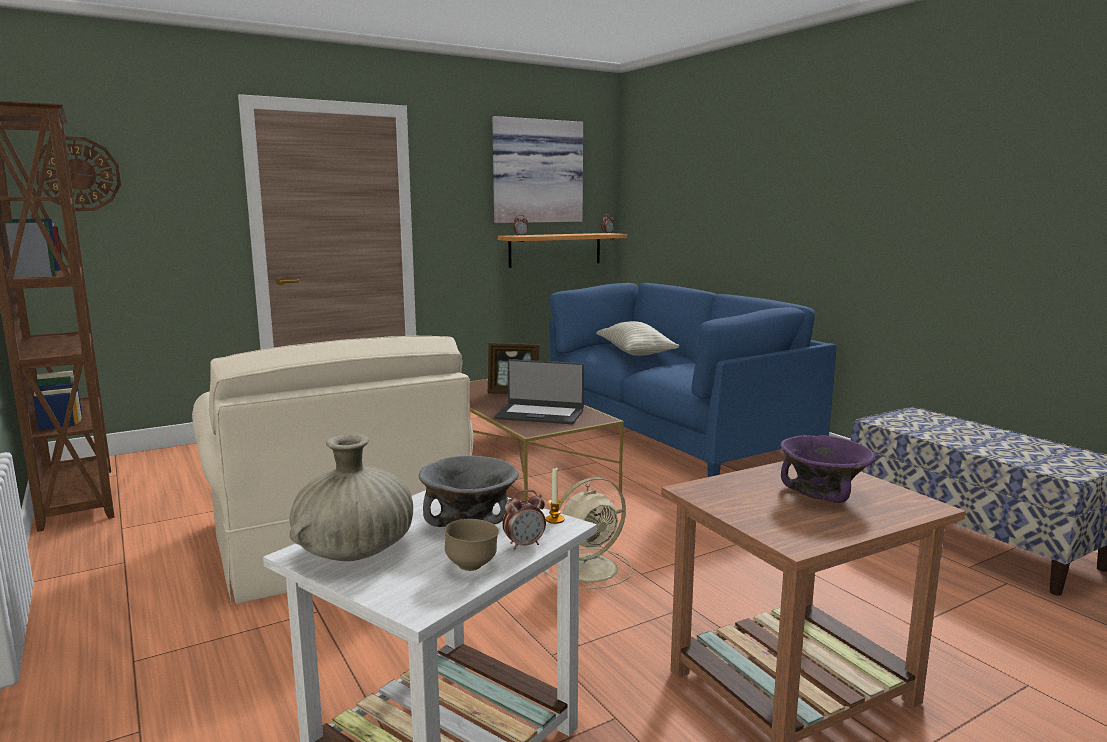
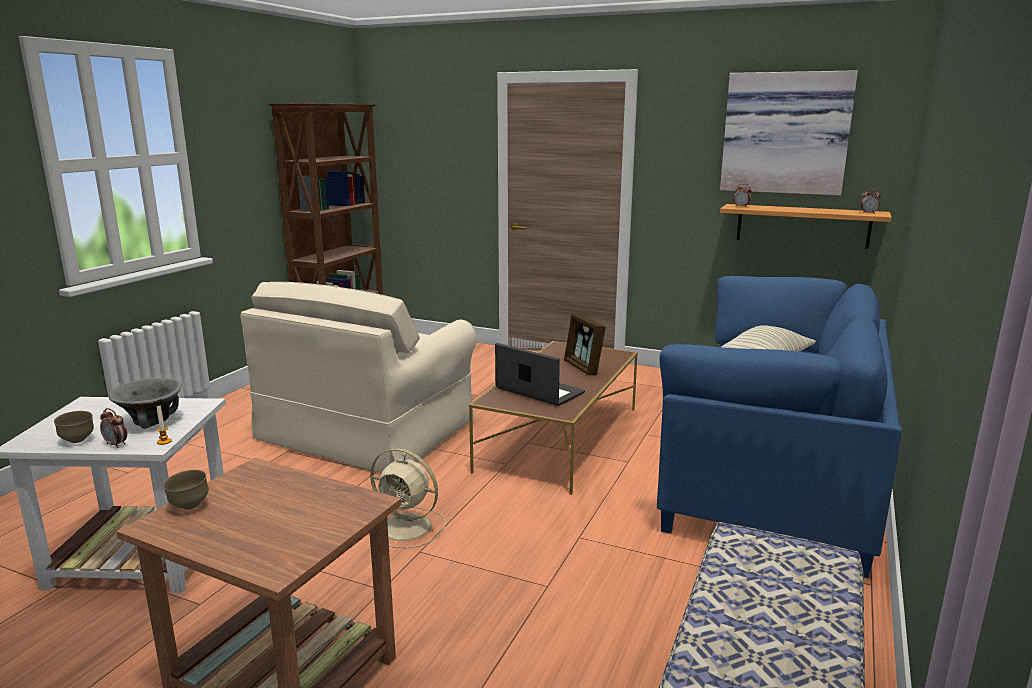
camera: 55 degrees right, 5 degrees up
(78, 174) = (399, 138): wall clock -> none
(356, 552) = (91, 411): beige vase -> none
(540, 414) = (539, 391): laptop -> laptop turned 150 degrees clockwise
(764, 524) = (189, 506): none -> brown bowl
(821, 494) = (278, 517): purple bowl -> none

